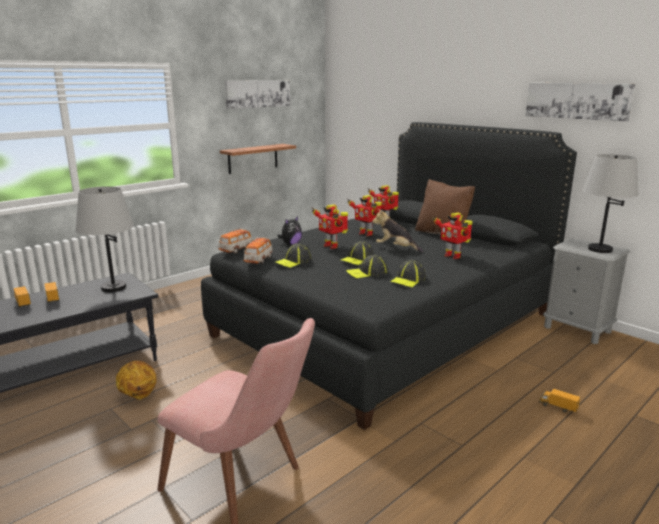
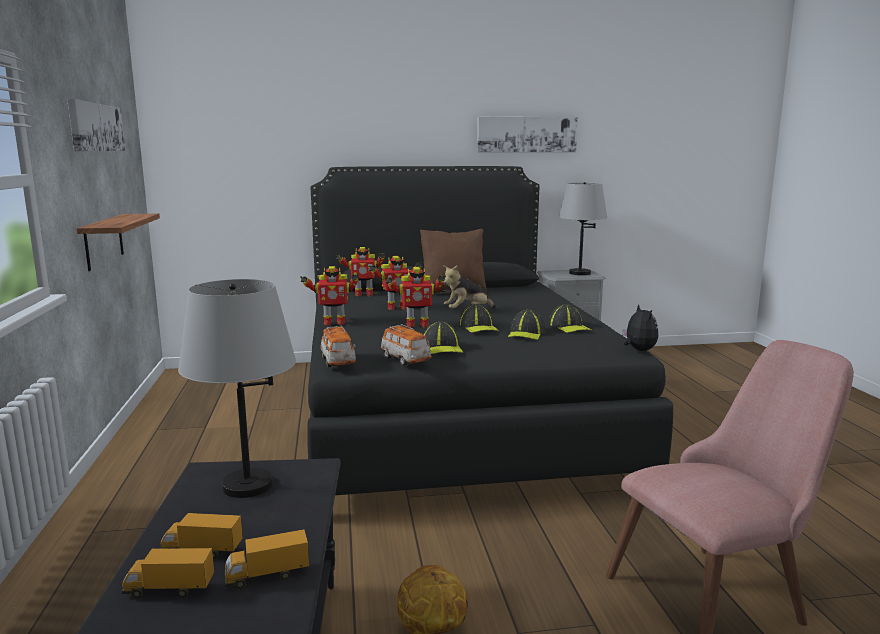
camera: 55 degrees left, 5 degrees down
(291, 244) = (368, 337): plush toy -> plush toy (638, 350)
(452, 256) = (524, 303): toy robot -> toy robot (333, 323)
(558, 407) = (682, 408): toy truck -> toy truck (267, 576)

